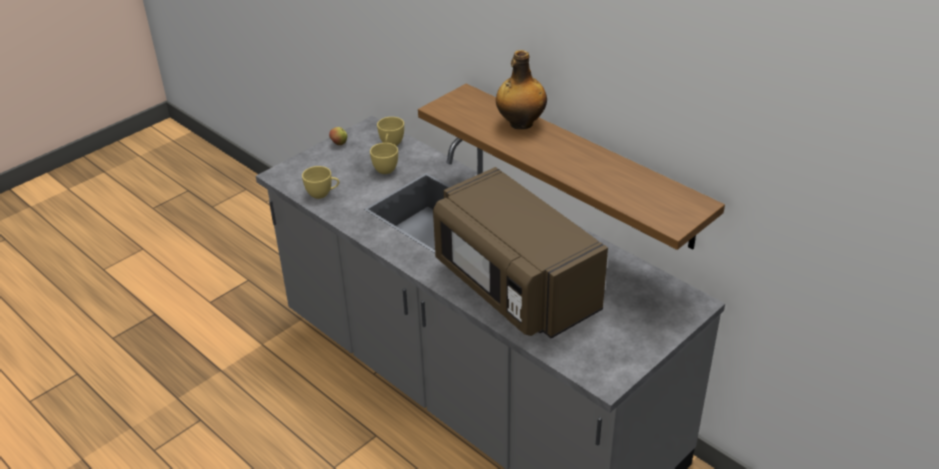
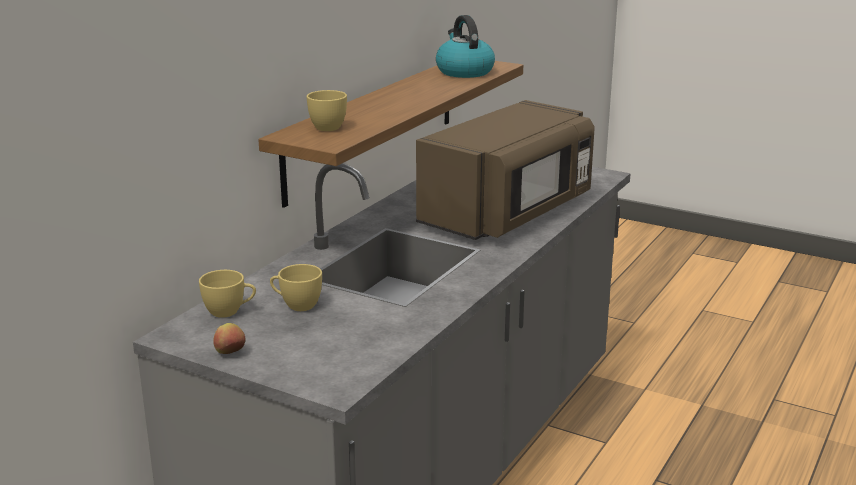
camera: 105 degrees left, 15 degrees down
(323, 194) = (380, 341): yellow cup -> yellow cup (327, 126)
(520, 124) = (355, 111): bottle -> none
(646, 195) = (464, 71): none -> kettle

